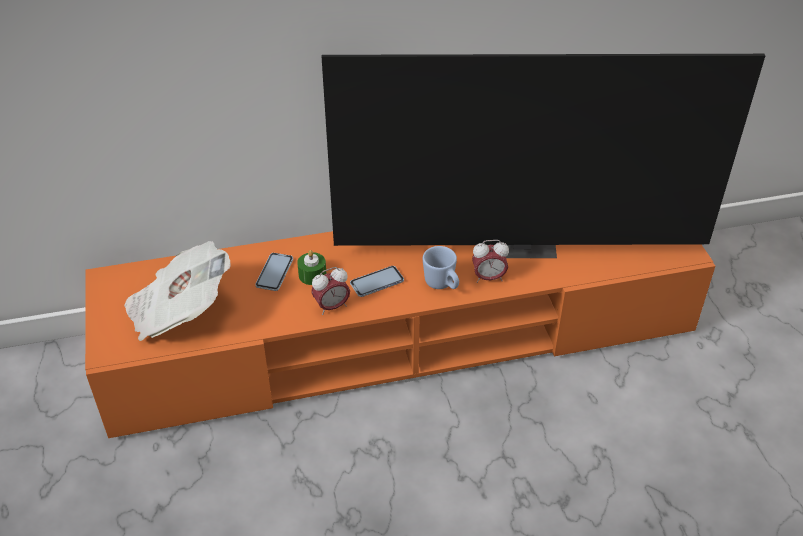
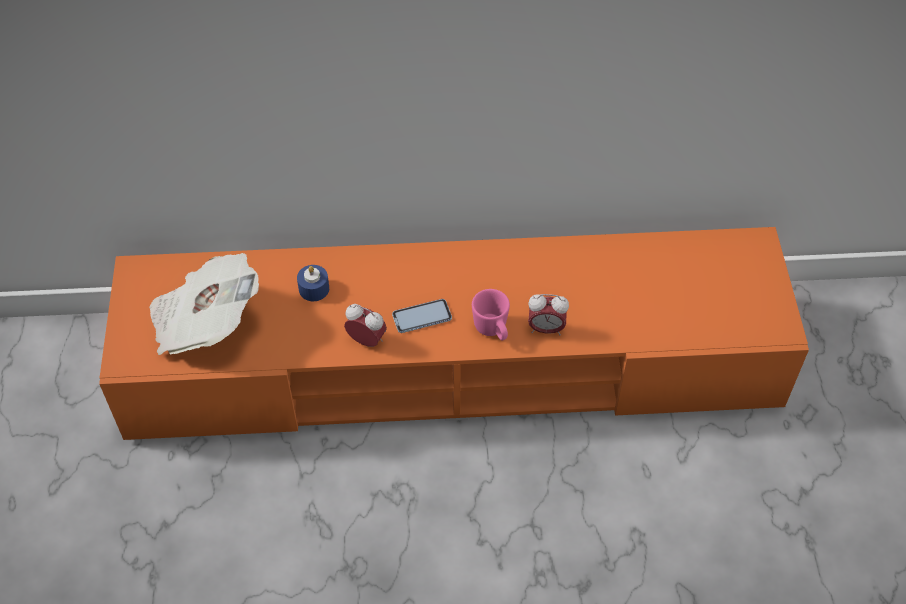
camera: 10 degrees right, 10 degrees up
(274, 273) = (314, 289): phone -> blue candle
(312, 275) = (354, 297): green candle -> none
(332, 306) = (367, 340): alarm clock -> alarm clock turned 135 degrees counterclockwise
(442, 285) = (492, 330): blue mug -> pink mug
(520, 242) = (593, 287): television -> none

